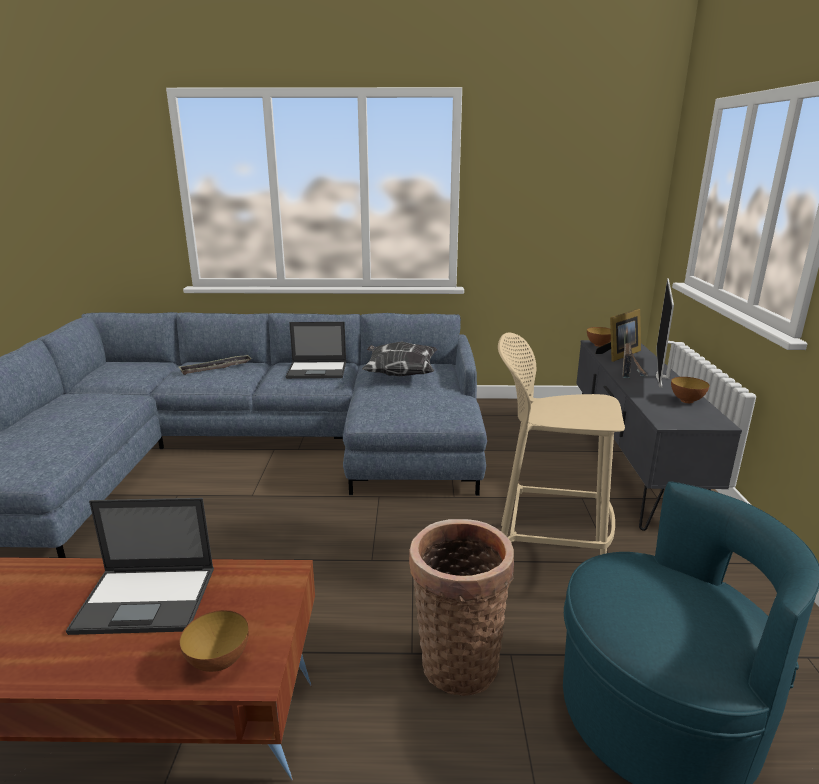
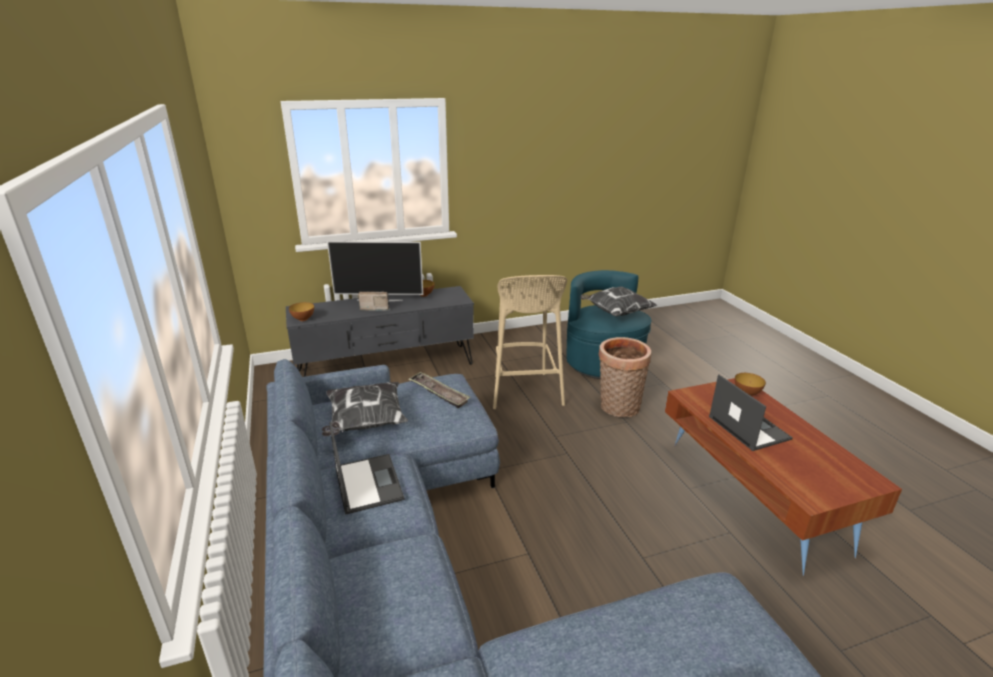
camera: 110 degrees left, 5 degrees up
(216, 368) = (382, 592): tray -> tray (438, 393)
(619, 355) = (330, 312): picture frame -> none
(665, 607) = (615, 313): none -> pillow

